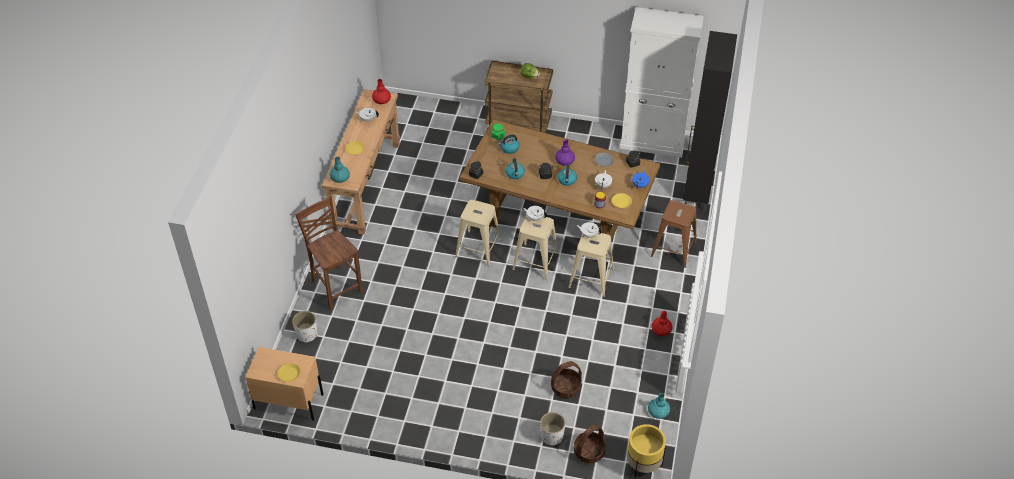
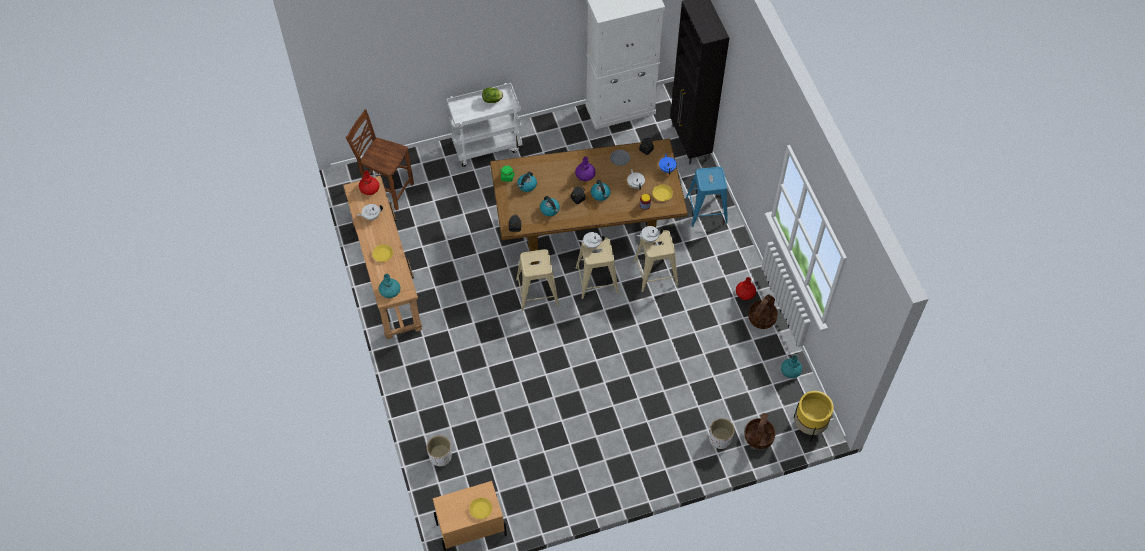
camera: 30 degrees left, 10 degrees up
(336, 286) = (433, 395): brown chair -> brown chair (387, 189)
(519, 124) = (487, 145): brown cart -> white cart
(565, 387) = (702, 388): basket -> basket (762, 318)
(673, 249) = (706, 210): brown stool -> blue stool

